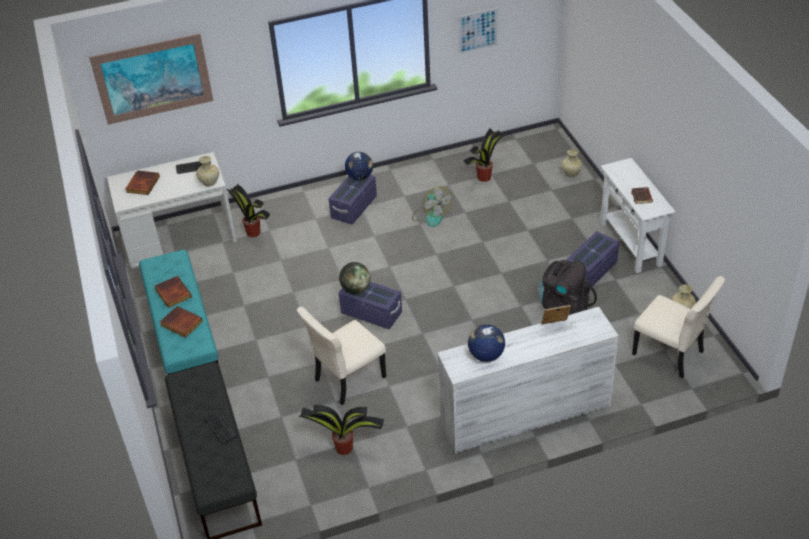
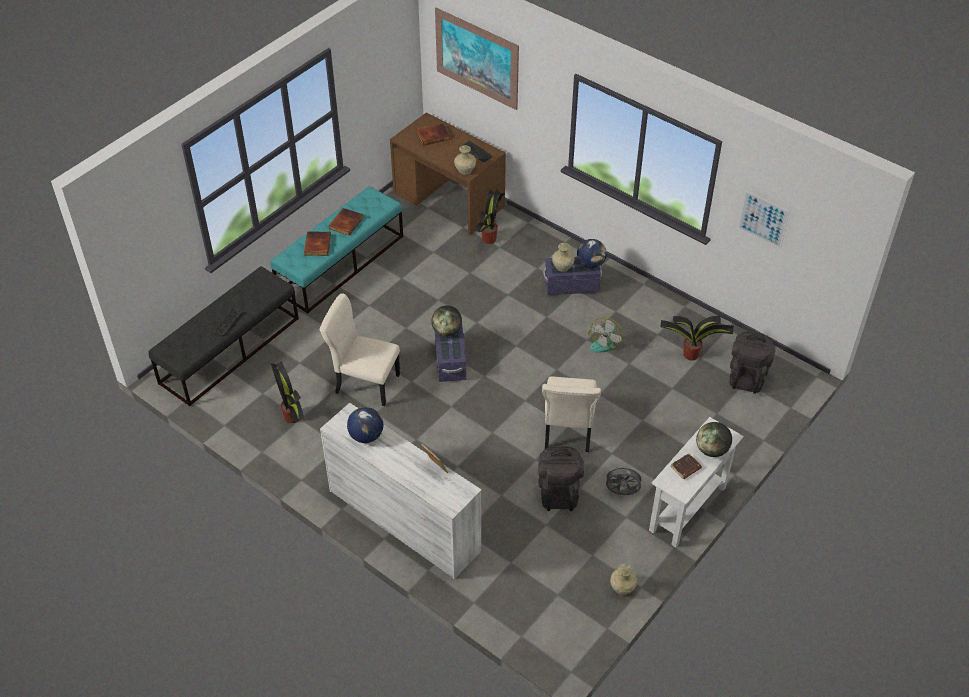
camera: 55 degrees right, 5 degrees up
(179, 237) = (449, 199): white desk -> brown desk
(528, 159) = (747, 376): none -> black backpack
(571, 174) = (754, 418): beige vase -> beige vase (562, 268)
(590, 272) = (621, 493): purple storage box -> grey fan
(633, 177) = (711, 450): none -> globe
(670, 354) = (554, 601): beige chair -> beige chair (567, 431)

